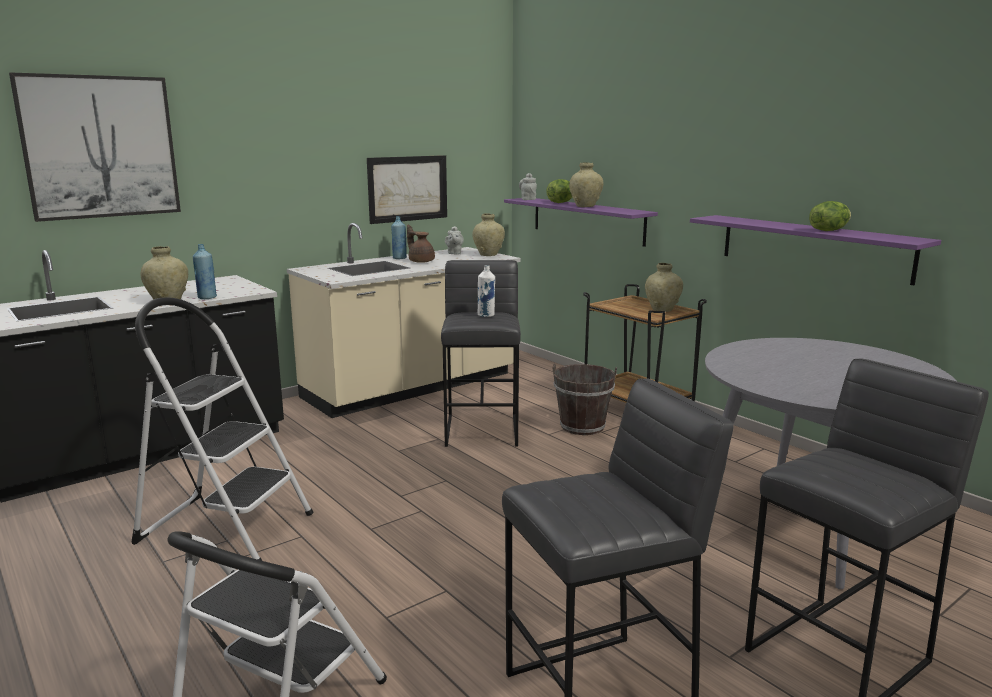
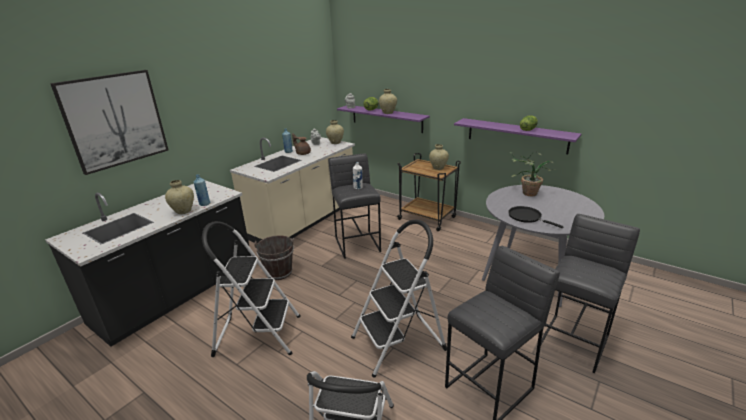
camera: 15 degrees left, 10 degrees up
(407, 188) = (285, 110): picture -> none
(465, 587) = (401, 343): none -> step ladder
(582, 426) = (406, 233): brown bucket -> brown bucket (279, 272)
(776, 379) = (527, 217): none -> black frying pan
(803, 350) = (525, 193): none -> potted plant

